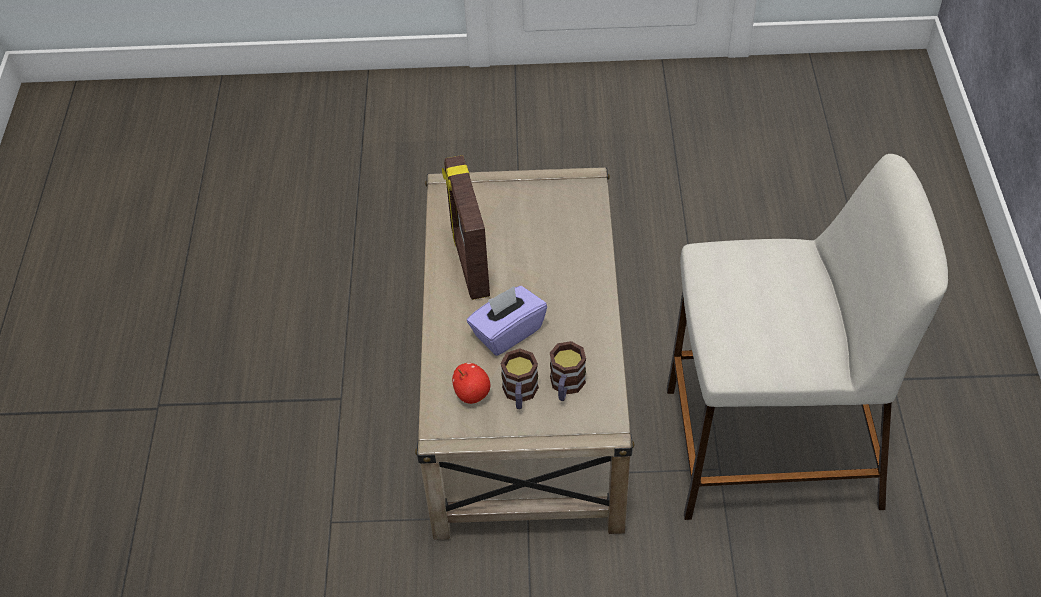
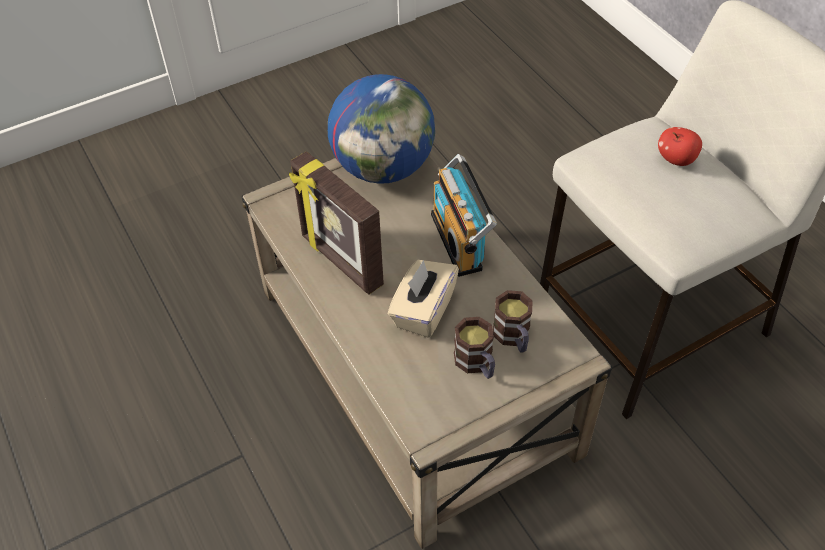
camera: 30 degrees left, 0 degrees up
(472, 393) = (431, 384): apple -> apple (676, 159)
(507, 332) = (423, 311): purple tissue box -> beige tissue box
(560, 195) = (384, 168): none -> globe
(581, 286) = (460, 241): none -> radio

